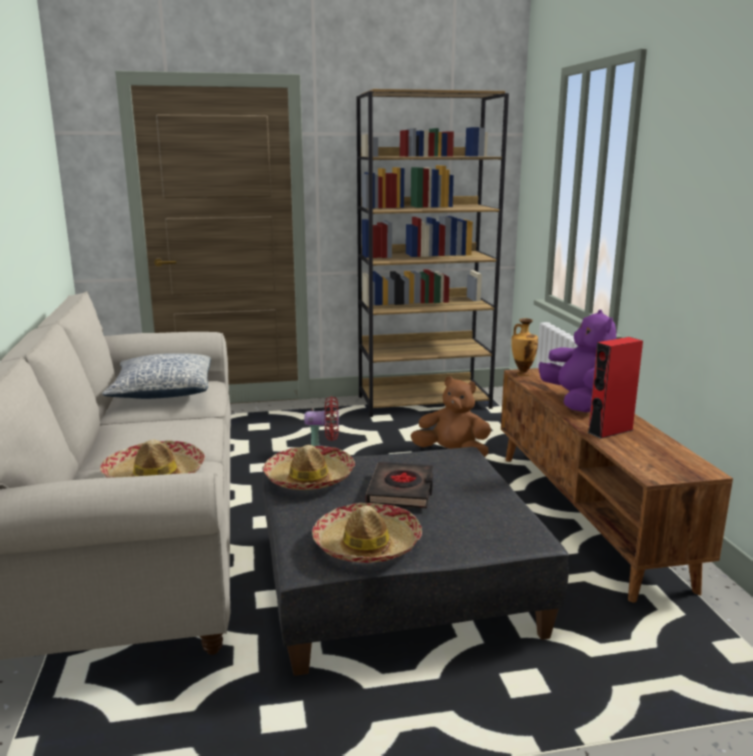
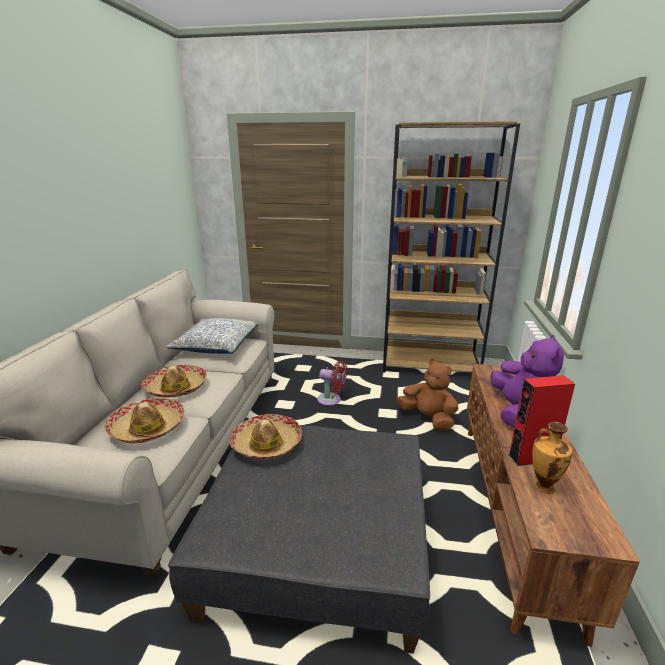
camera: 20 degrees right, 5 degrees up
(367, 545) = (260, 532): hat -> hat (176, 388)
(401, 490) = (325, 475): black book -> none
(522, 373) = (487, 370): vase -> vase (543, 486)

